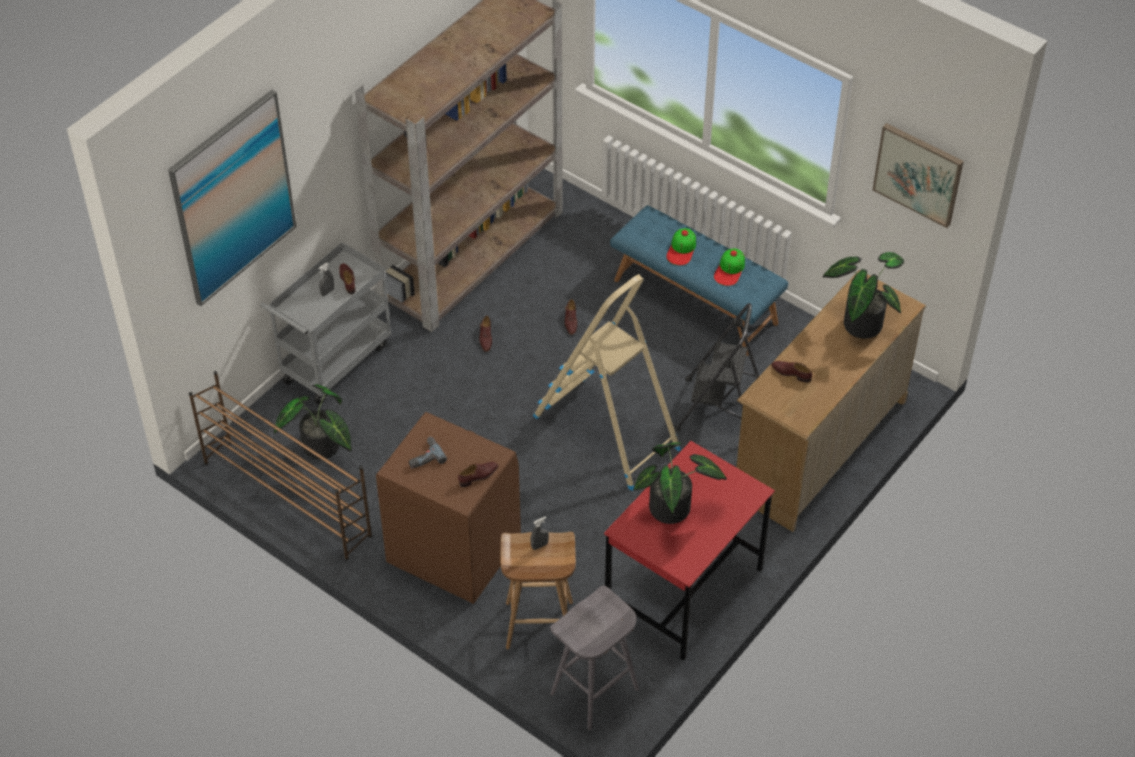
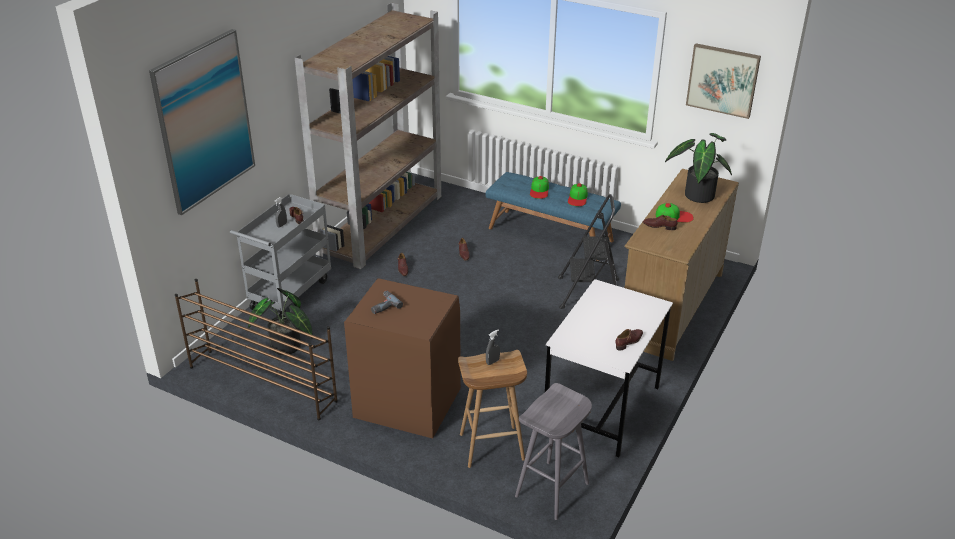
camera: 10 degrees left, 15 degrees down
(478, 476) = (432, 313): brown shoe -> brown shoe (629, 342)
(605, 432) = (508, 314): beige step ladder -> none
(674, 510) = (598, 323): potted plant -> none
(684, 590) = (602, 409): red desk -> white desk
(816, 358) = (674, 216): none -> cap

